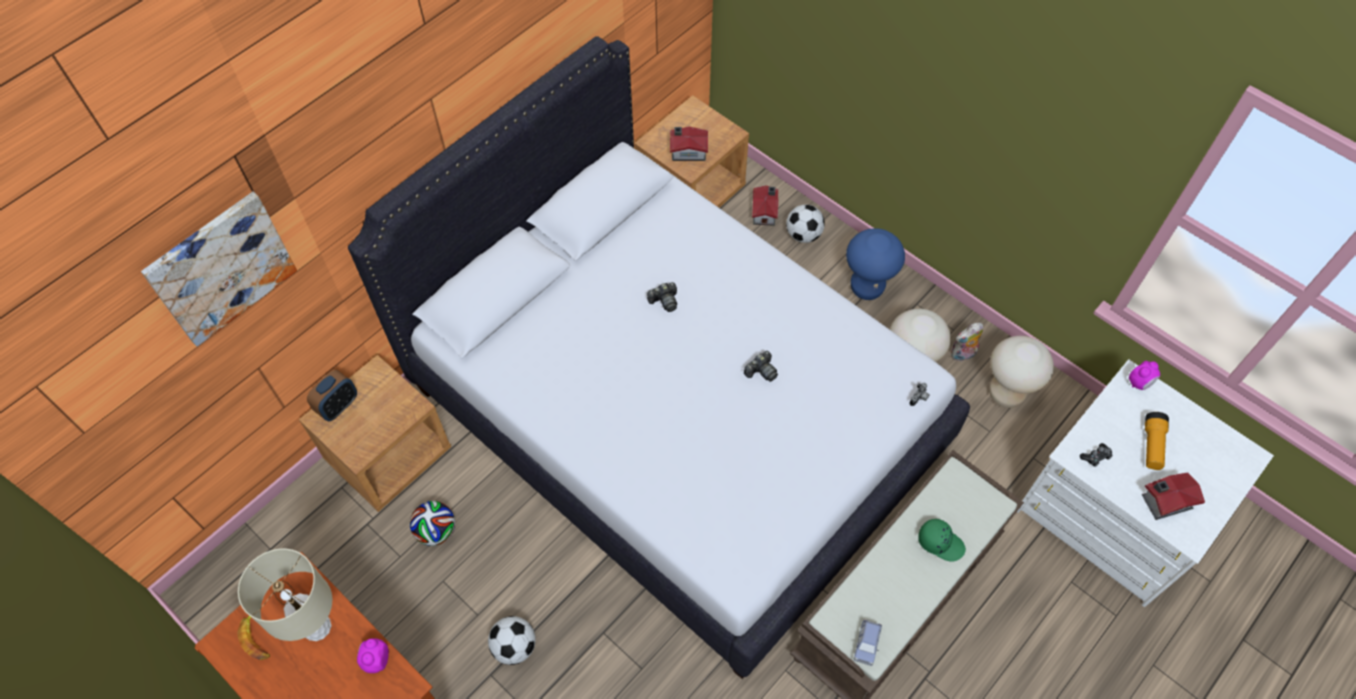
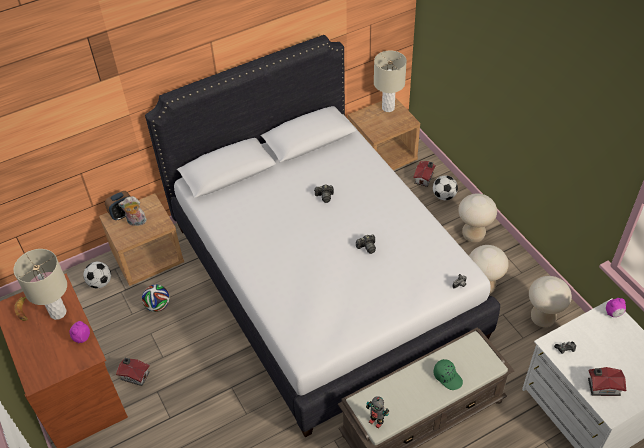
camera: 20 degrees right, 10 degrees down
(221, 268) = (68, 101): picture -> none
(514, 646) = (177, 380): football -> football (100, 282)
(687, 151) = (378, 125): toy house -> toy house (135, 375)
(692, 118) = (388, 108): none -> beige table lamp
(866, 288) = (473, 235): blue stool -> beige stool
(866, 644) = (376, 421): blue toy car -> toy robot
(963, 355) = (522, 288): plush toy -> plush toy (136, 222)
(1152, 445) = (607, 352): flashlight -> none

